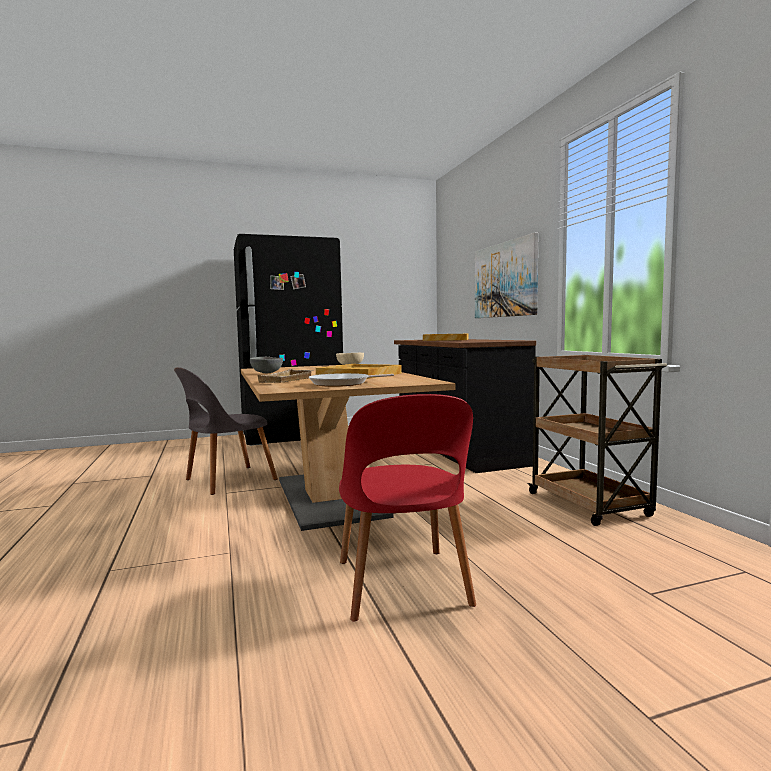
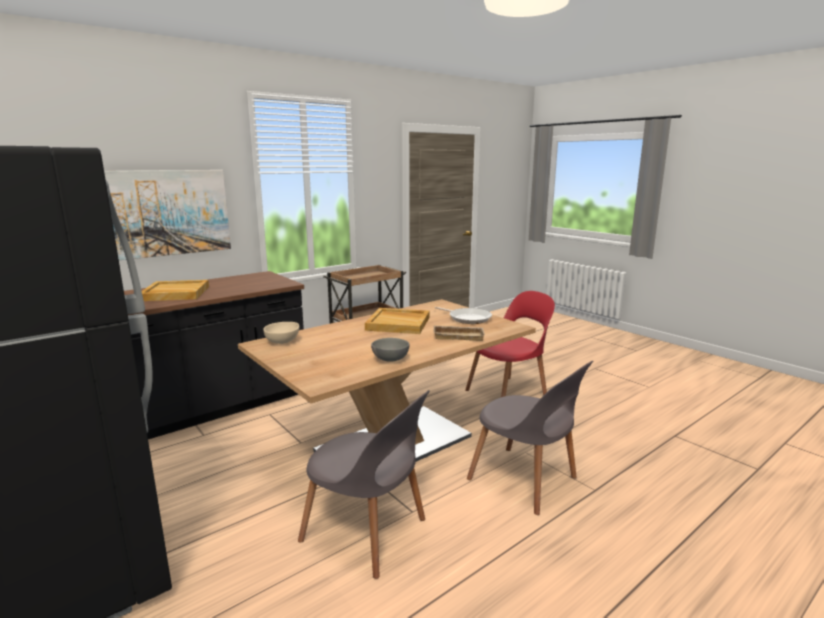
camera: 110 degrees left, 10 degrees up
(186, 539) = (526, 481): none -> grey chair

